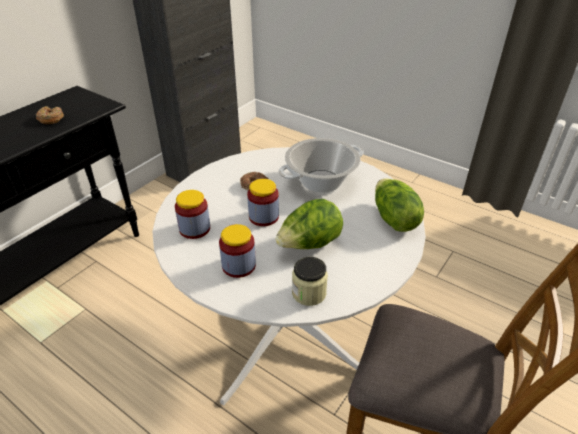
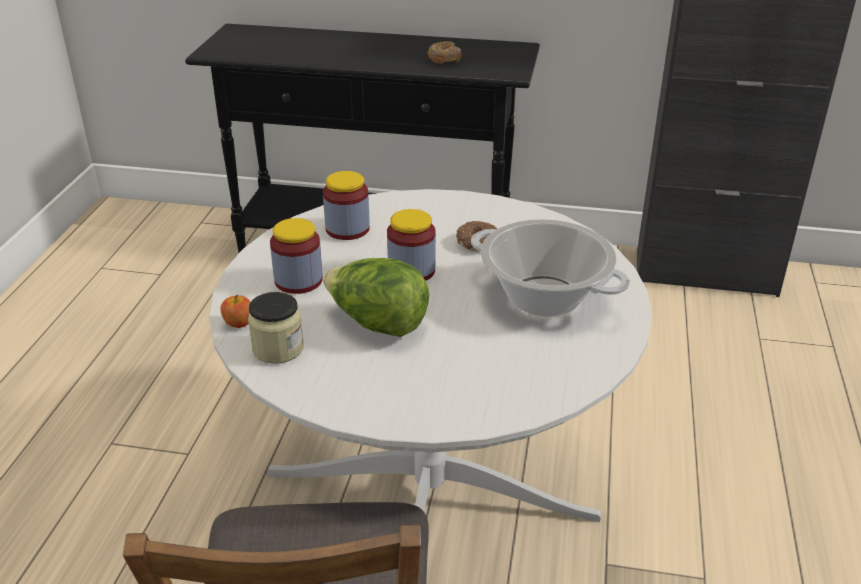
camera: 65 degrees right, 5 degrees down
(269, 306) = (238, 323): none -> apple
(393, 219) = (504, 392): lettuce -> none

